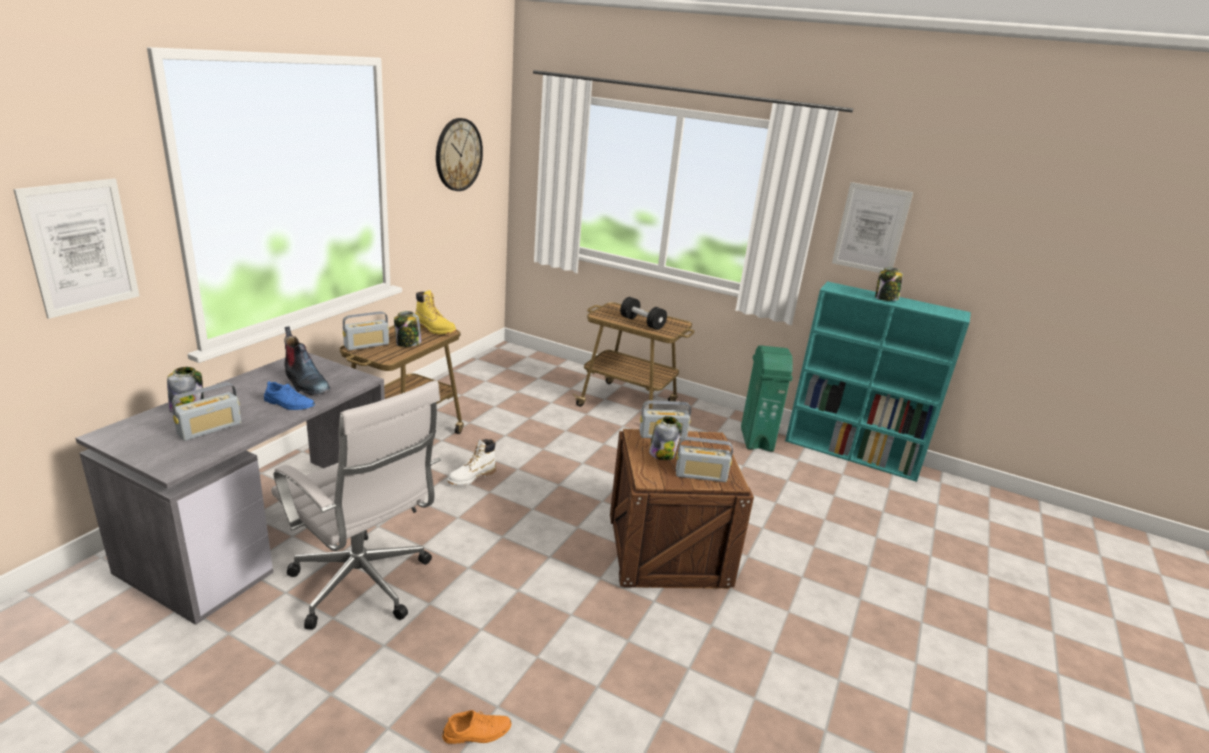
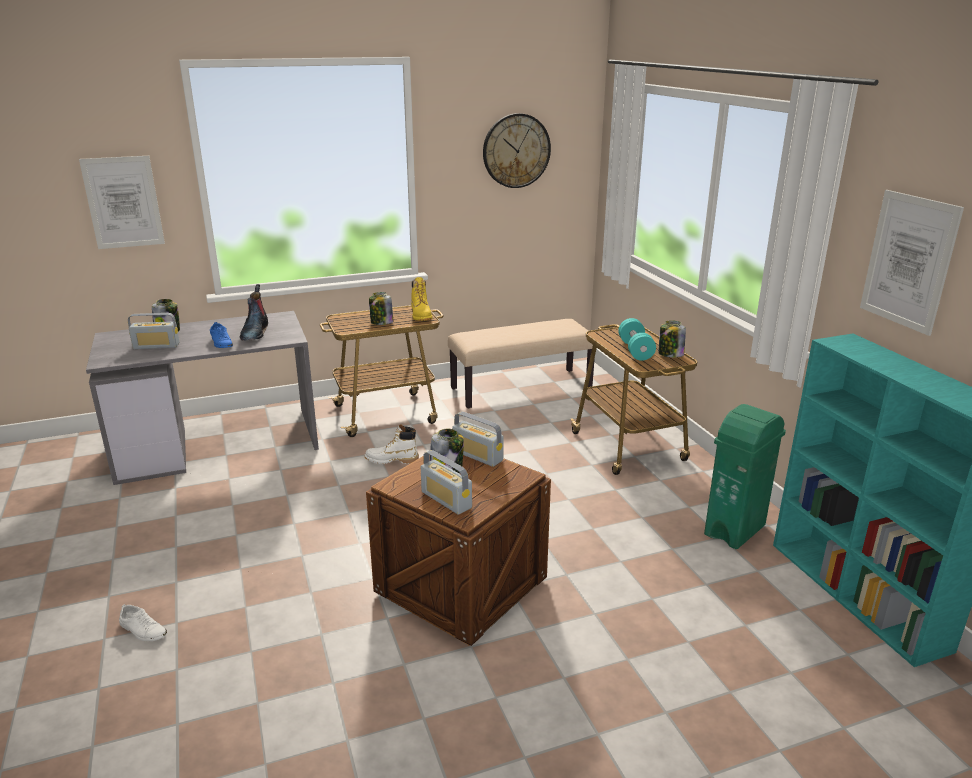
camera: 45 degrees right, 0 degrees up
(364, 586) = (217, 505): white office chair -> none
(367, 345) = (349, 317): radio -> none
(477, 732) = (143, 630): orange shoe -> white shoe
(489, 380) = (521, 388): none -> beige bench
(642, 323) = (635, 350): black dumbbell -> turquoise dumbbell
(885, 299) = (900, 369): jar -> jar (670, 354)

